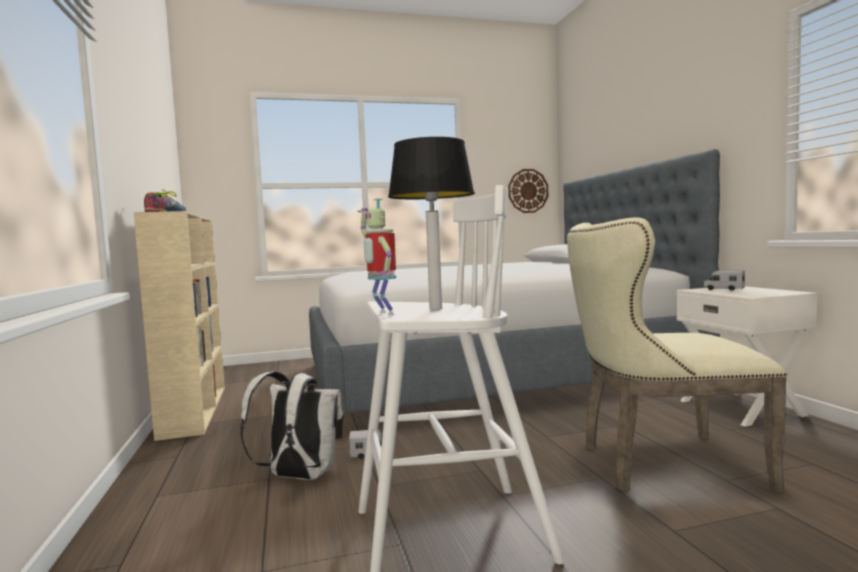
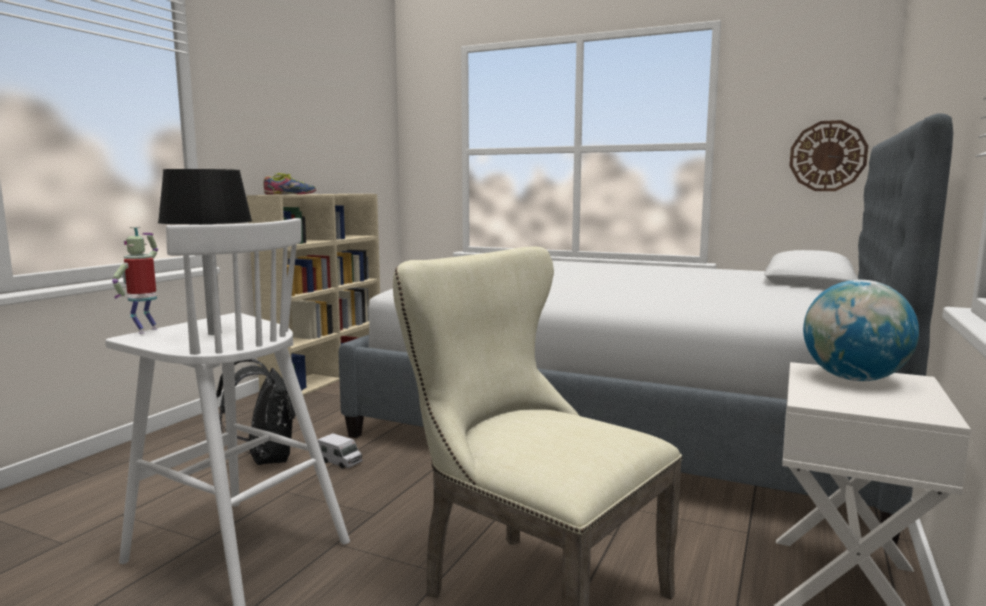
camera: 40 degrees right, 5 degrees up
(298, 477) = (265, 459): white backpack -> black backpack
(723, 289) = (854, 379): toy truck -> globe

